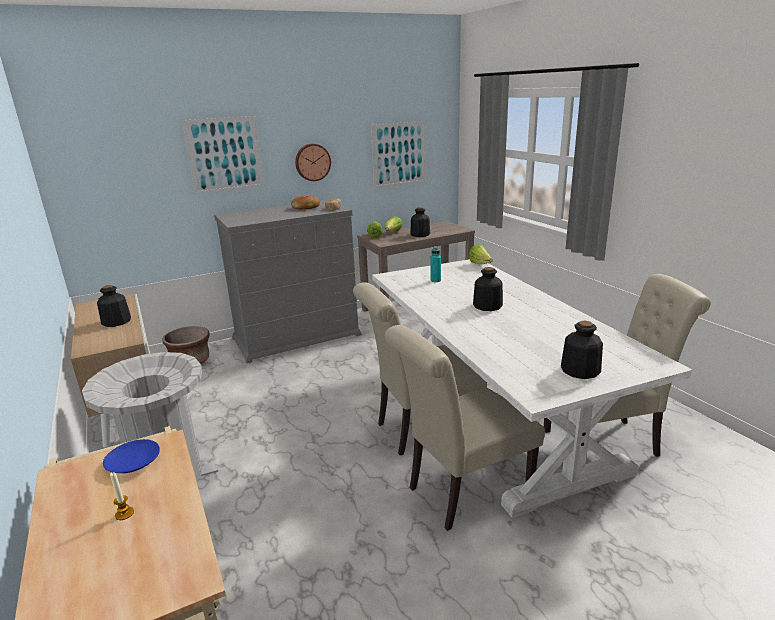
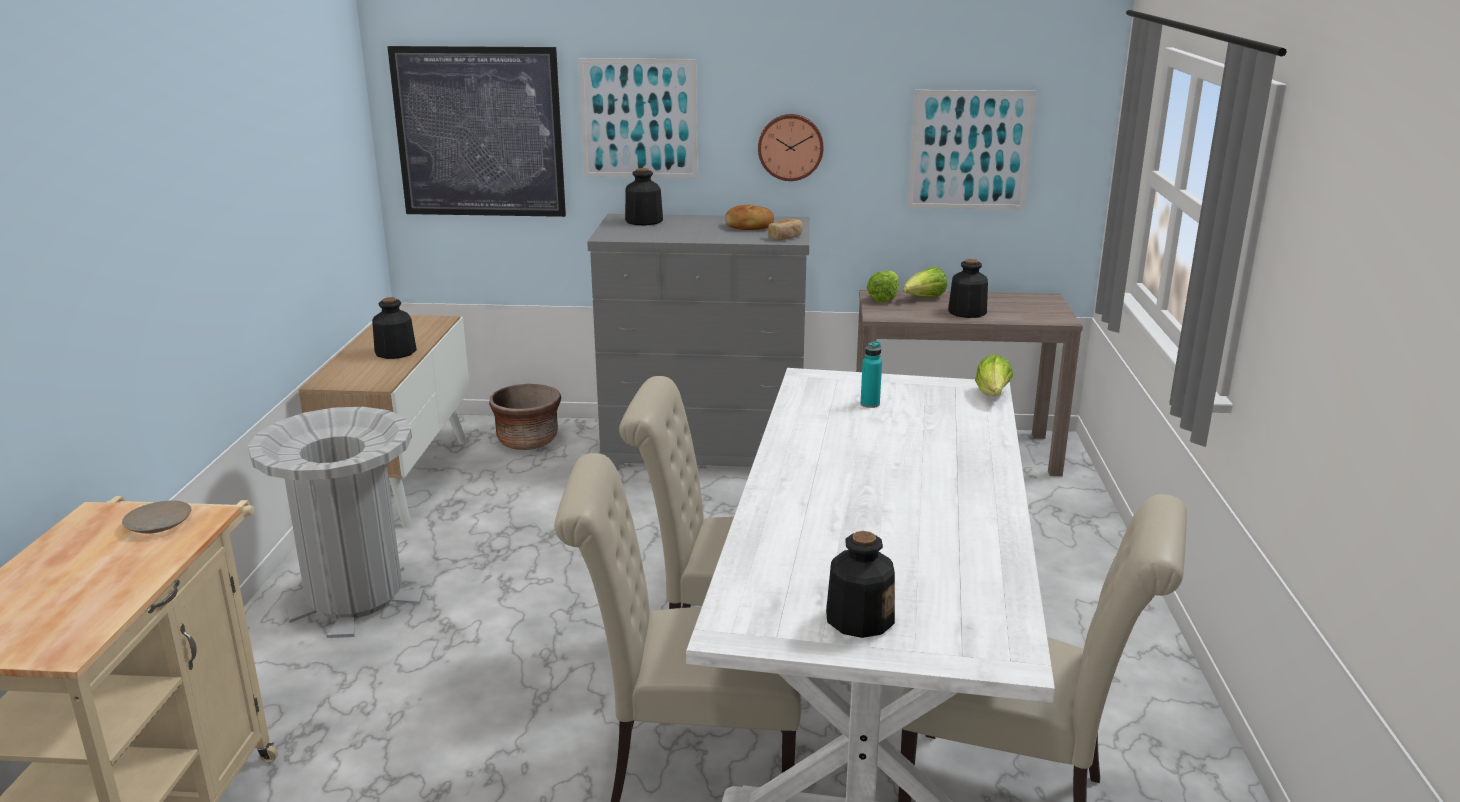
camera: 30 degrees right, 0 degrees up
(120, 174) = (479, 132): none -> picture
(124, 514) = (92, 571): candle -> none
(134, 462) = (159, 524): blue plate -> beige plate
(487, 306) = (884, 472): bottle -> bottle (643, 221)

